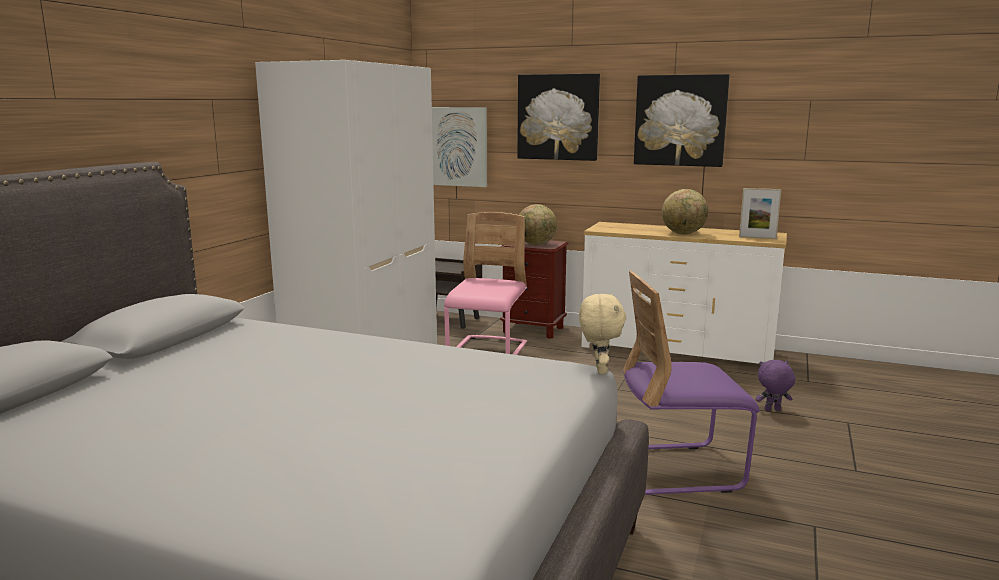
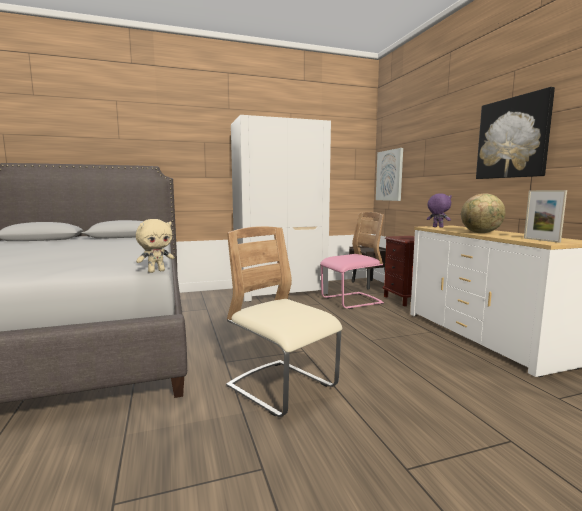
camera: 50 degrees right, 5 degrees down
(536, 244) = (406, 238): globe -> none
(558, 117) = (436, 148): picture -> none
(677, 469) = (282, 388): purple chair -> beige chair
(772, 410) = (453, 397): purple plush toy -> purple plush toy (437, 227)

